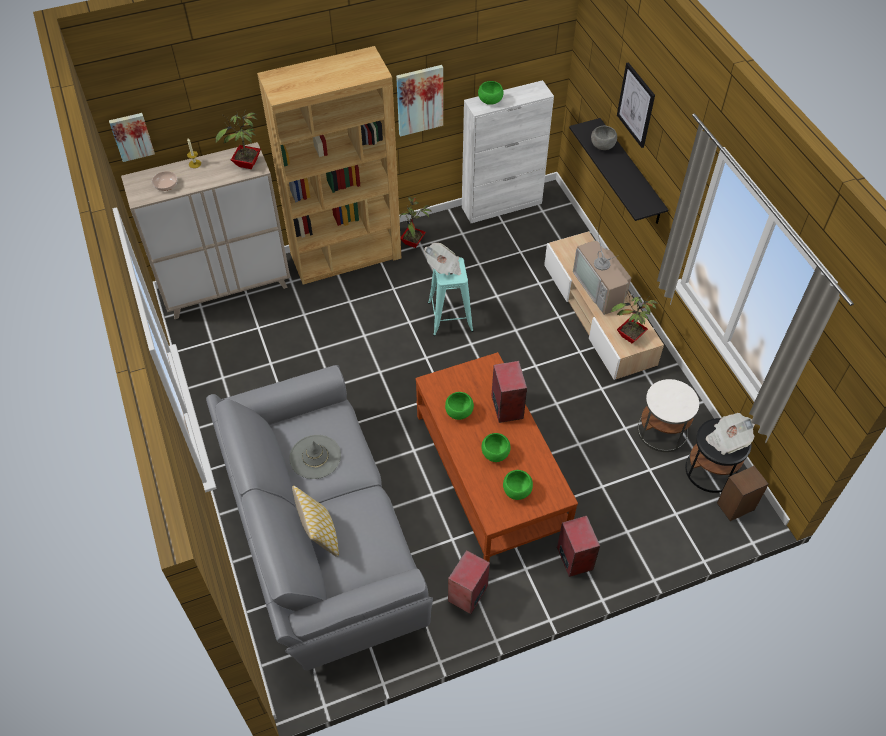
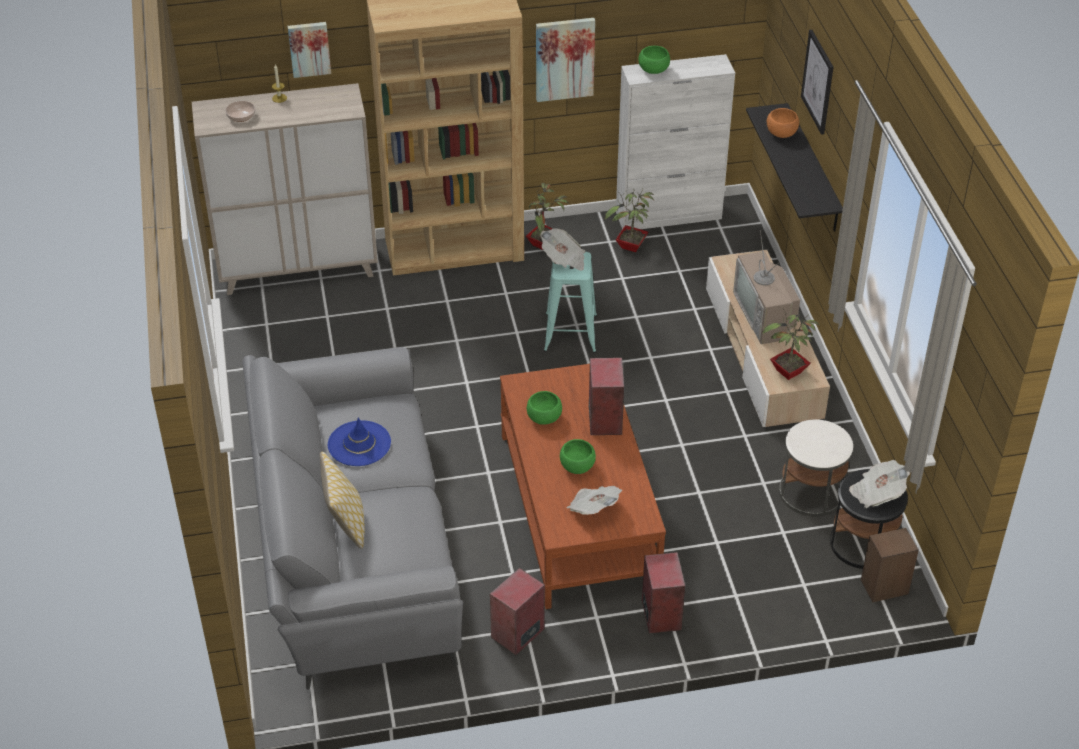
camera: 10 degrees right, 10 degrees down
(131, 136) = (211, 55): picture -> picture (309, 48)
(247, 164) = (340, 105): potted plant -> potted plant (631, 247)
(315, 457) = (359, 444): grey hat -> blue hat
(516, 491) = (593, 508): green bowl -> newspaper
(602, 146) = (781, 134): grey bowl -> orange bowl

